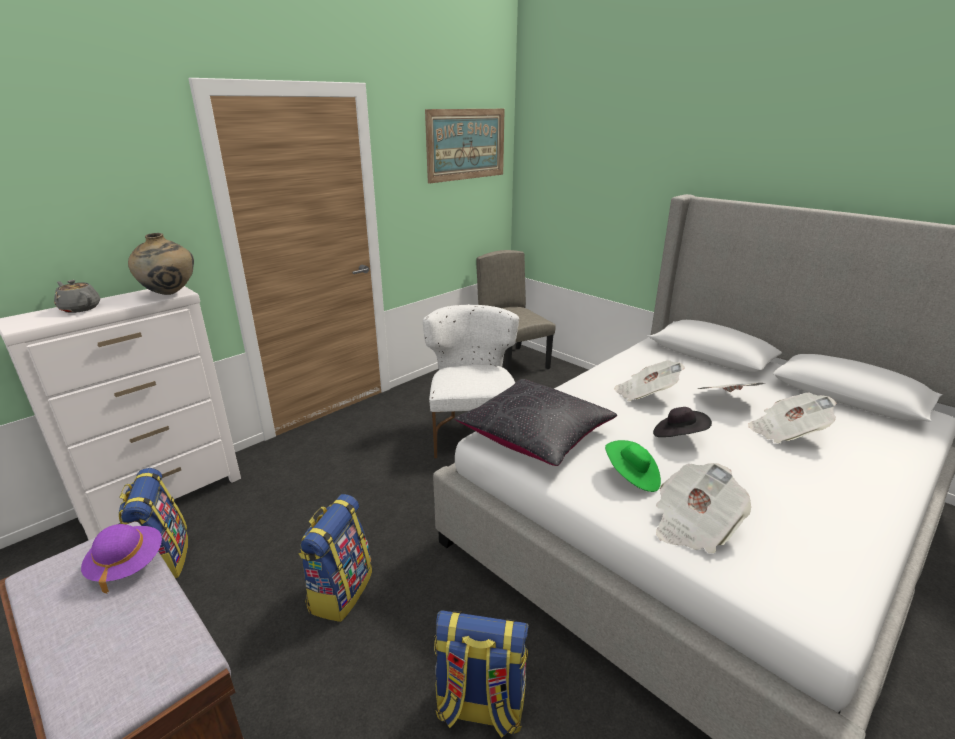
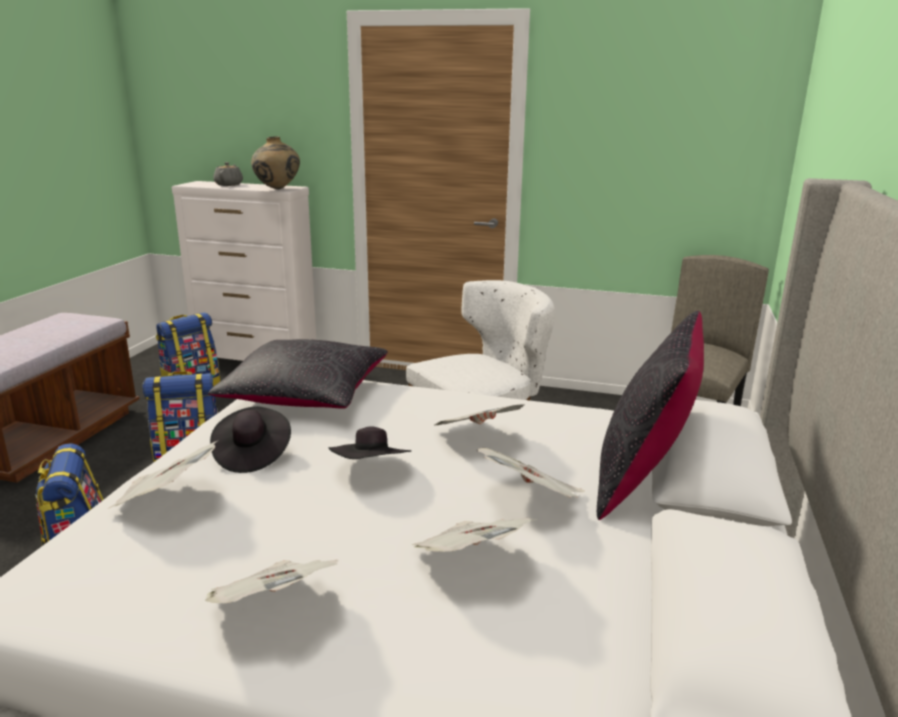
camera: 60 degrees right, 5 degrees down
(127, 565) = (73, 329): purple hat -> none
(466, 144) = (690, 90): picture -> none
(632, 477) = (252, 455): green hat -> black hat
(711, 370) = (642, 479): none -> black pillow
(832, 501) = (275, 607): none -> newspaper

